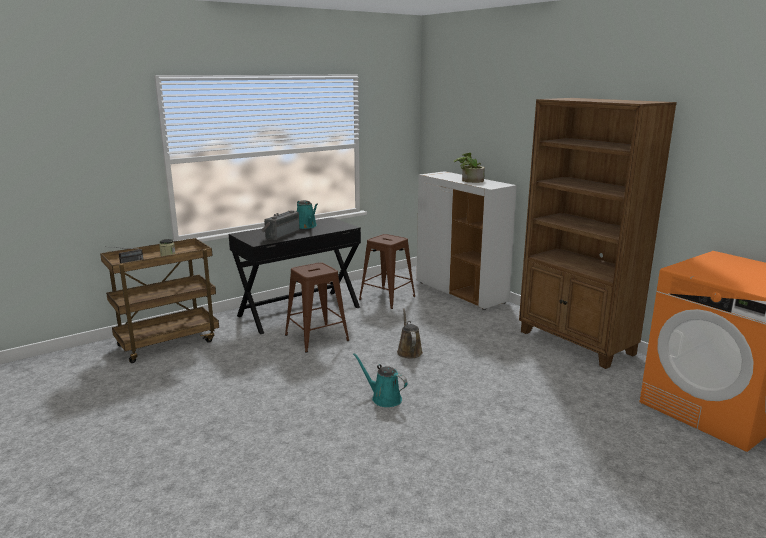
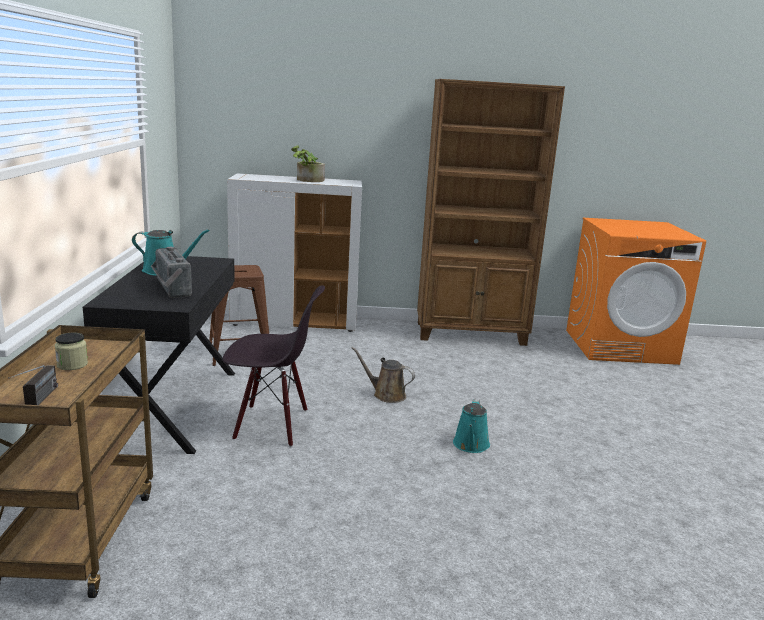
camera: 55 degrees left, 0 degrees up
(316, 338) = (271, 425): brown stool -> black chair
(384, 398) = (471, 445): turquoise watering can -> turquoise watering can turned 60 degrees counterclockwise

